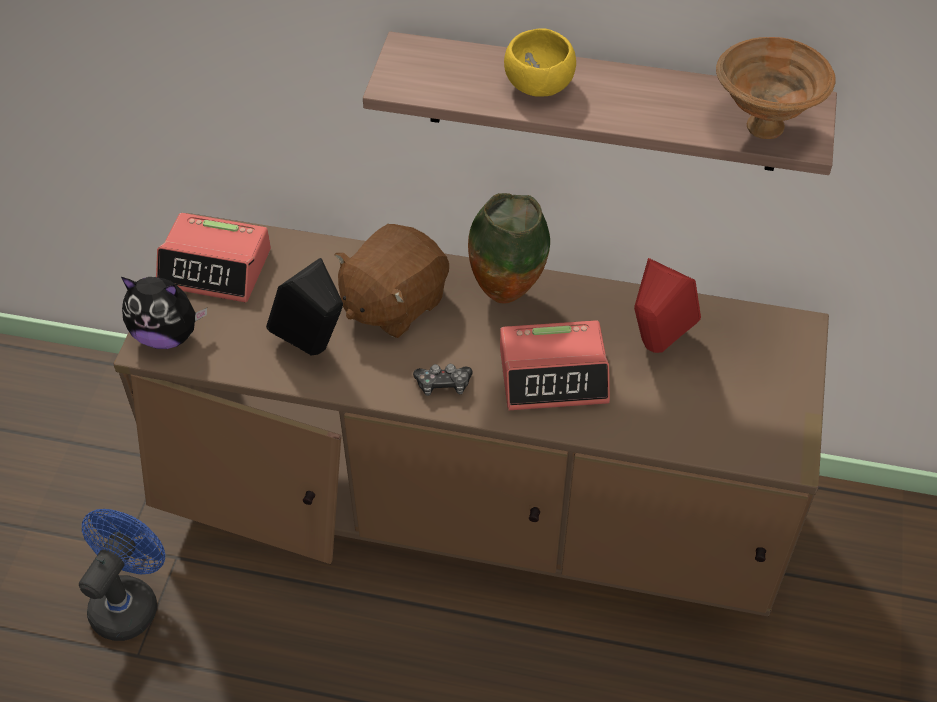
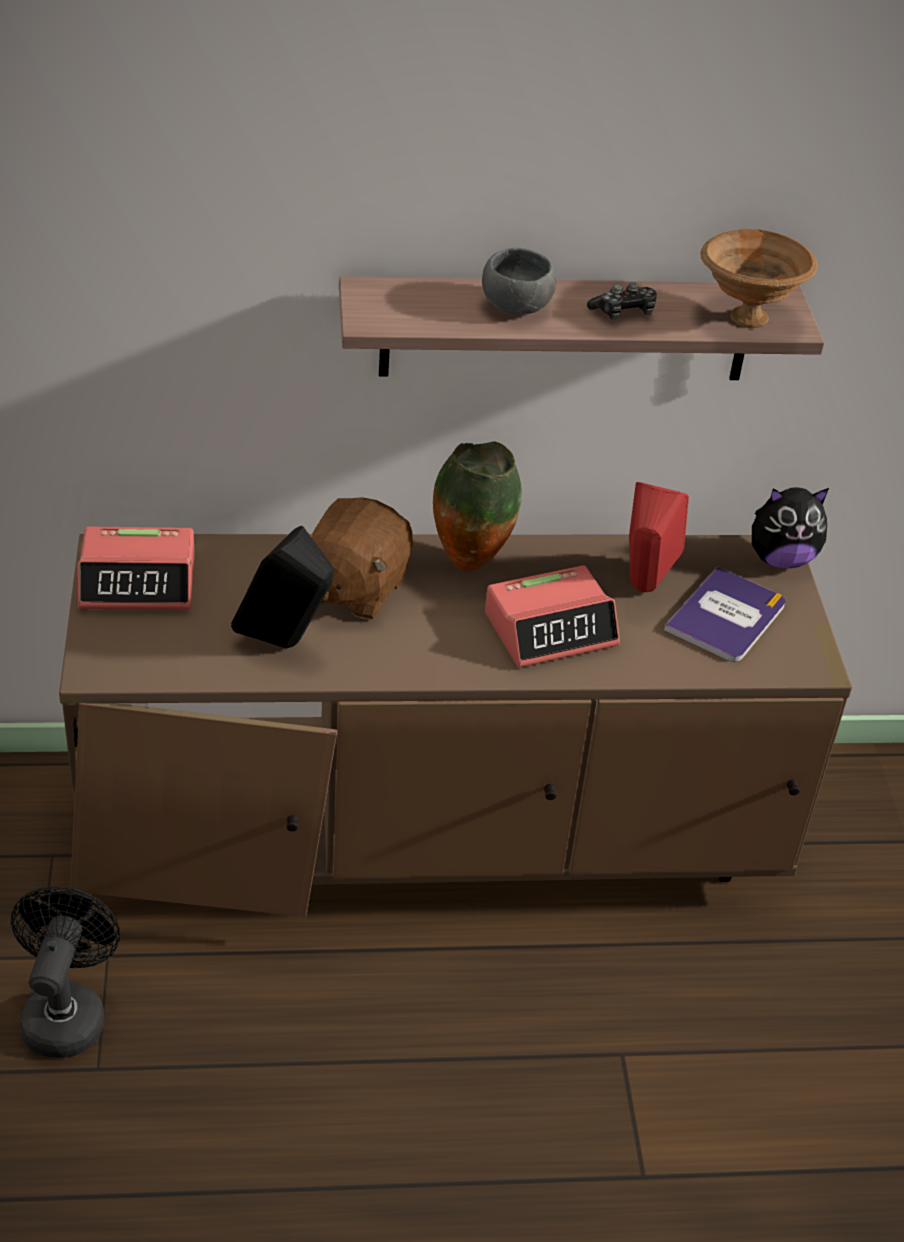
camera: 20 degrees left, 10 degrees down
(129, 600) = (66, 1012): blue fan -> black fan
(167, 335) = (111, 655): plush toy -> plush toy (780, 559)
(443, 385) = (439, 655): game controller -> game controller (624, 312)
(537, 85) = (514, 307): yellow bowl -> grey bowl
(723, 390) = (726, 617): none -> book

